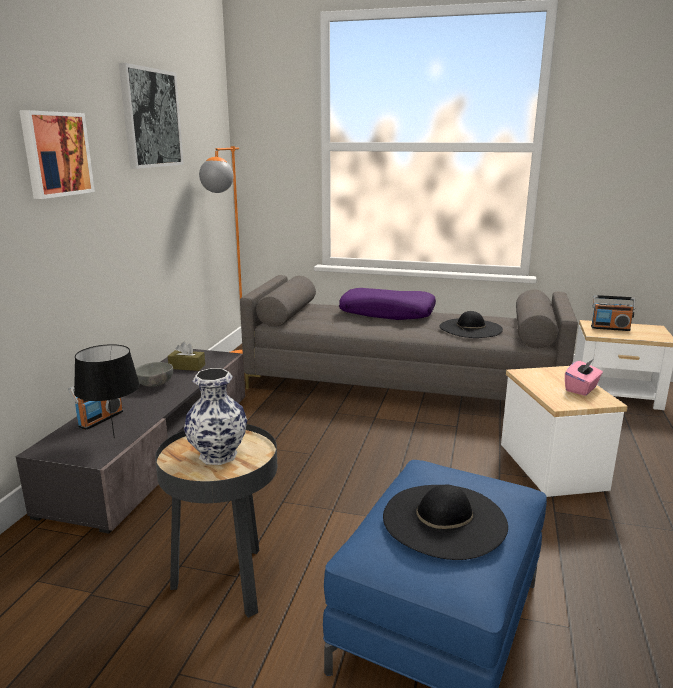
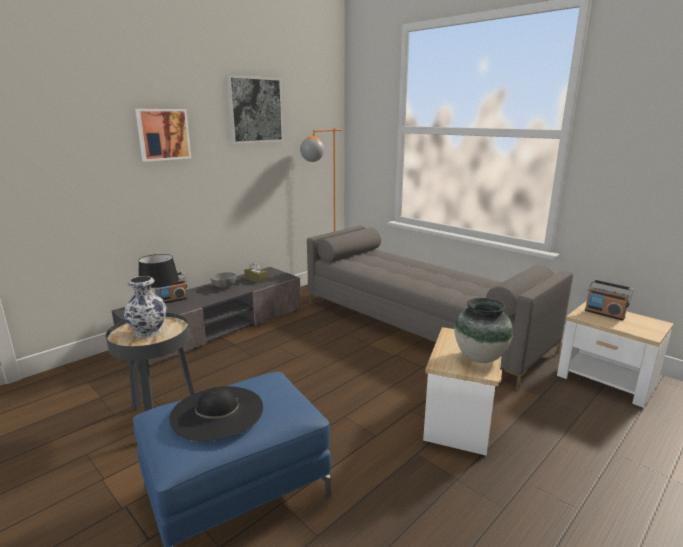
camera: 30 degrees right, 0 degrees up
(387, 313) = (418, 266): purple pillow -> none
(470, 328) = (464, 289): black hat -> none
(581, 389) = (480, 357): pink tissue box -> vase

